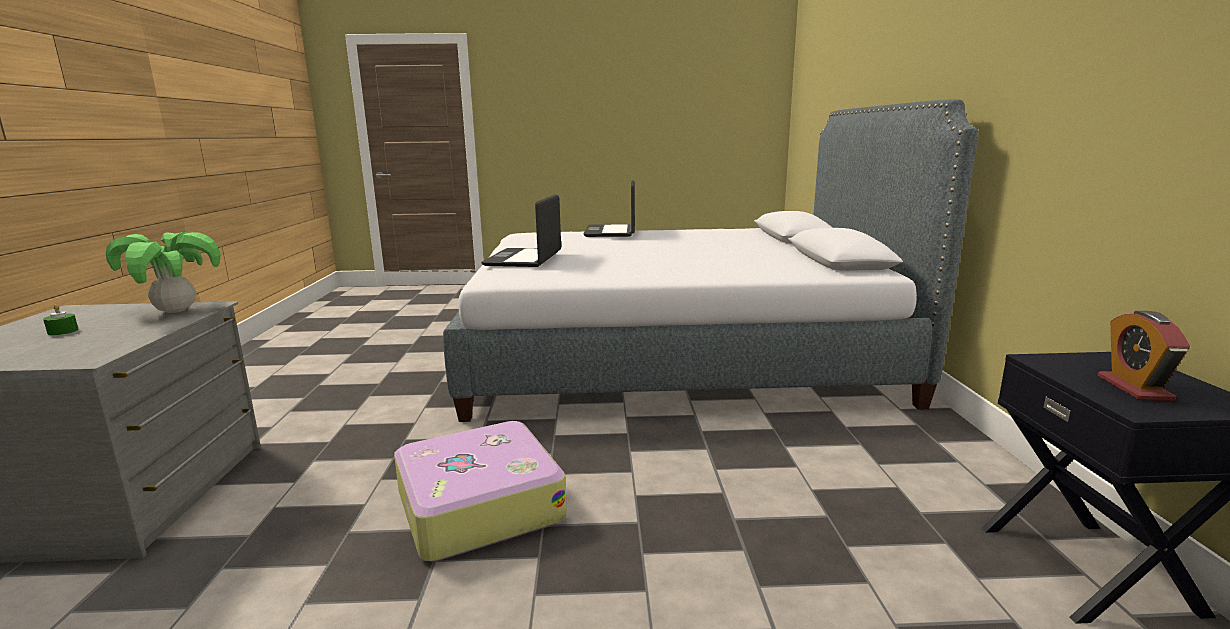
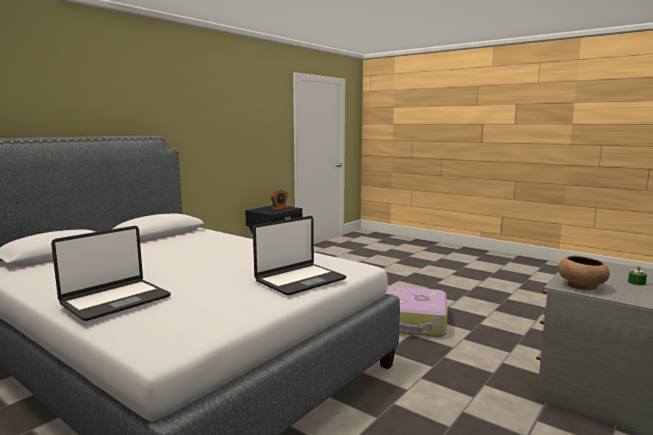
camera: 140 degrees left, 5 degrees down
(175, 311) = (581, 285): potted plant -> brown bowl

